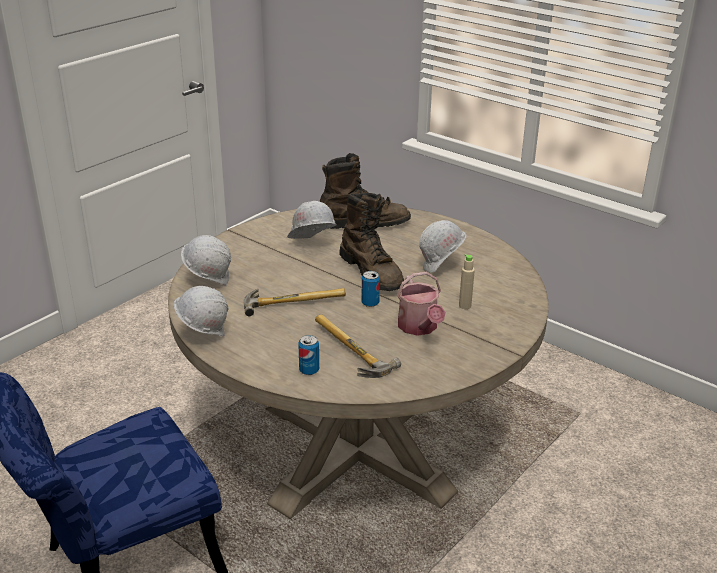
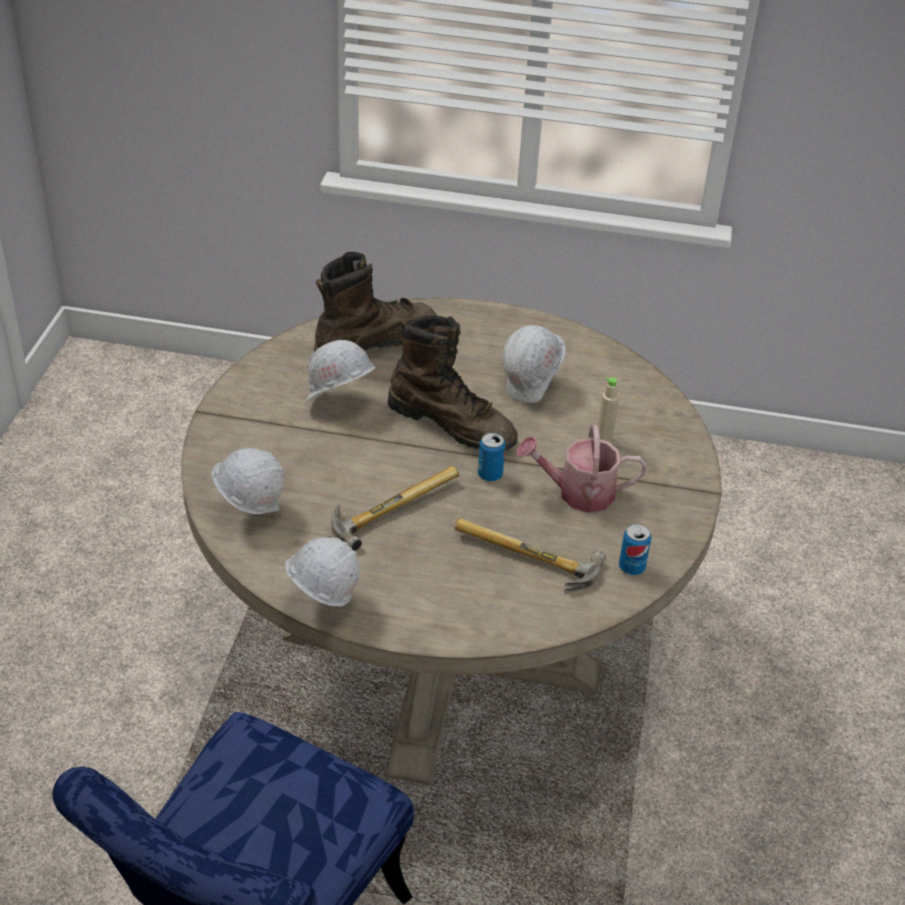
camera: 30 degrees left, 10 degrees up
(309, 370) = (501, 606): can -> can (631, 567)
(419, 327) = (578, 493): watering can -> watering can turned 135 degrees clockwise

